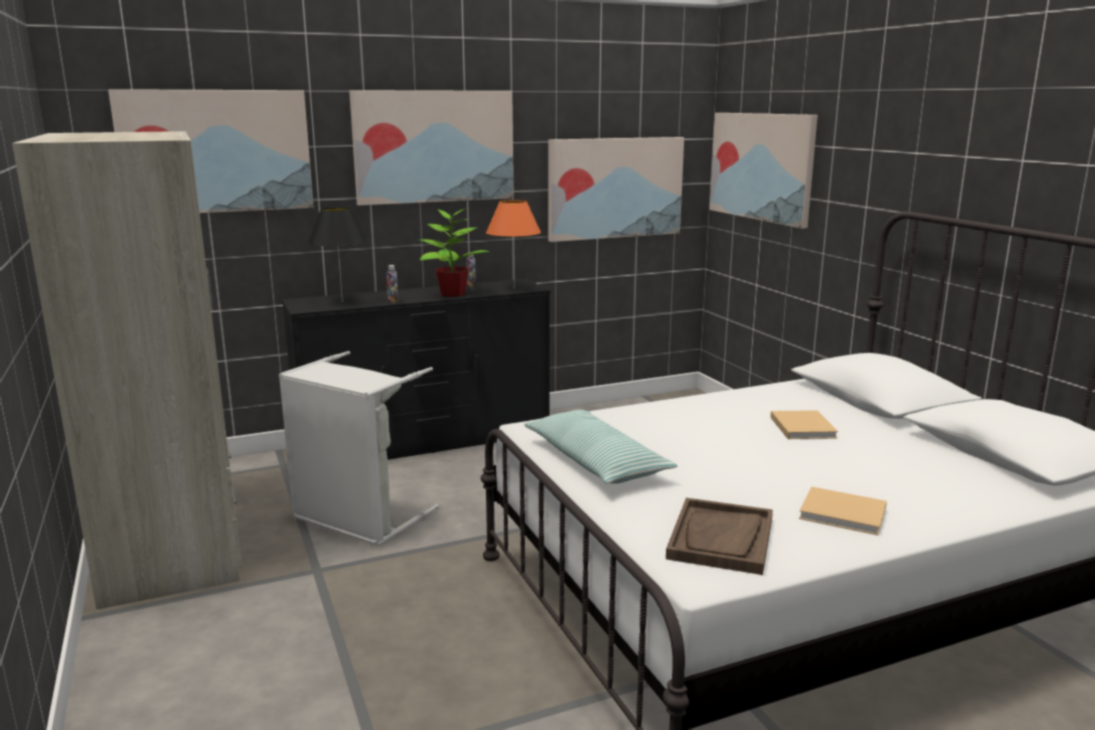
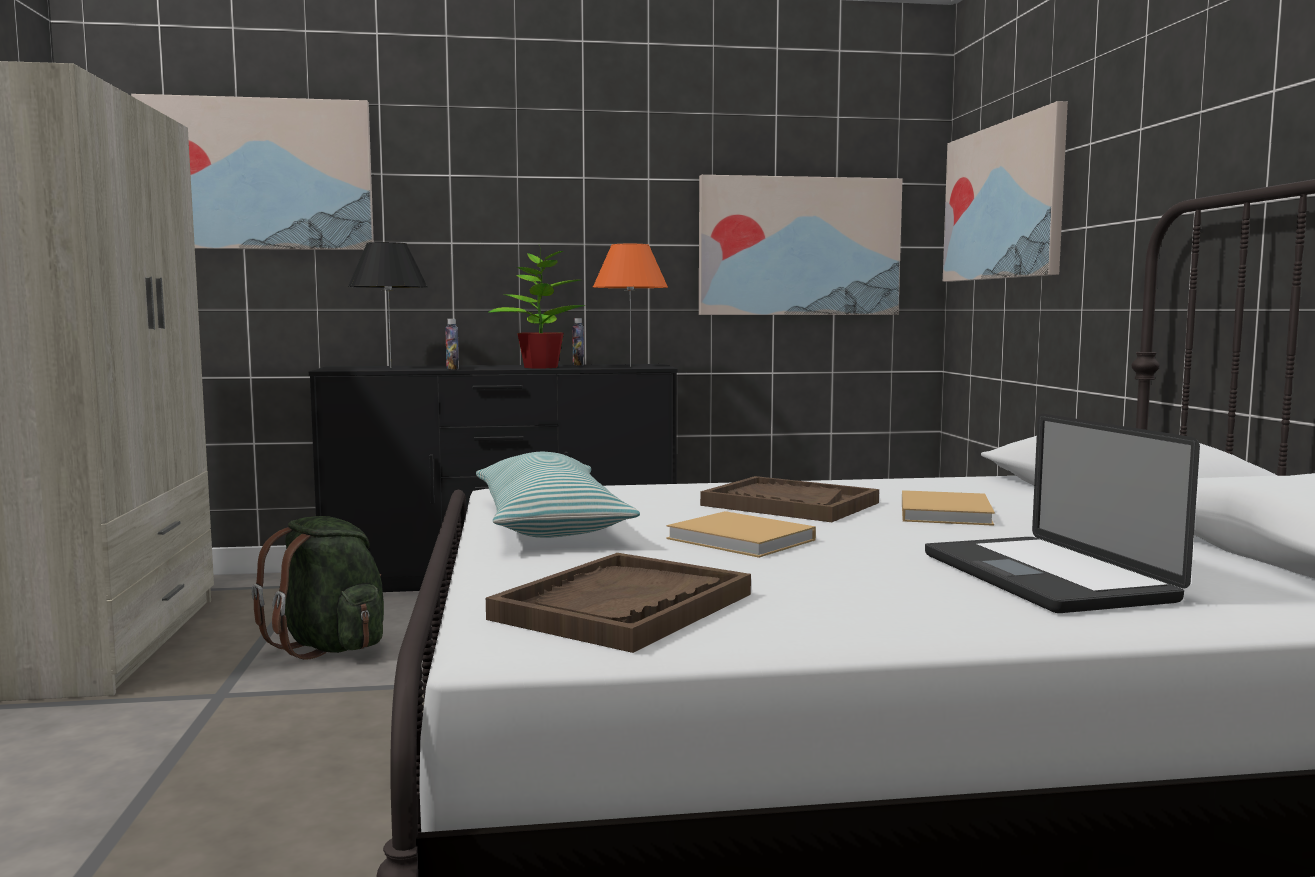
camera: 15 degrees right, 10 degrees down
(356, 520) = (330, 647): grey laundry basket -> green backpack
(434, 146) = (539, 179): picture -> none
(711, 426) = (789, 504): none -> brown tray
(845, 514) = (901, 599): beige book -> beige book (744, 540)
(896, 486) = (1044, 577): none -> laptop

